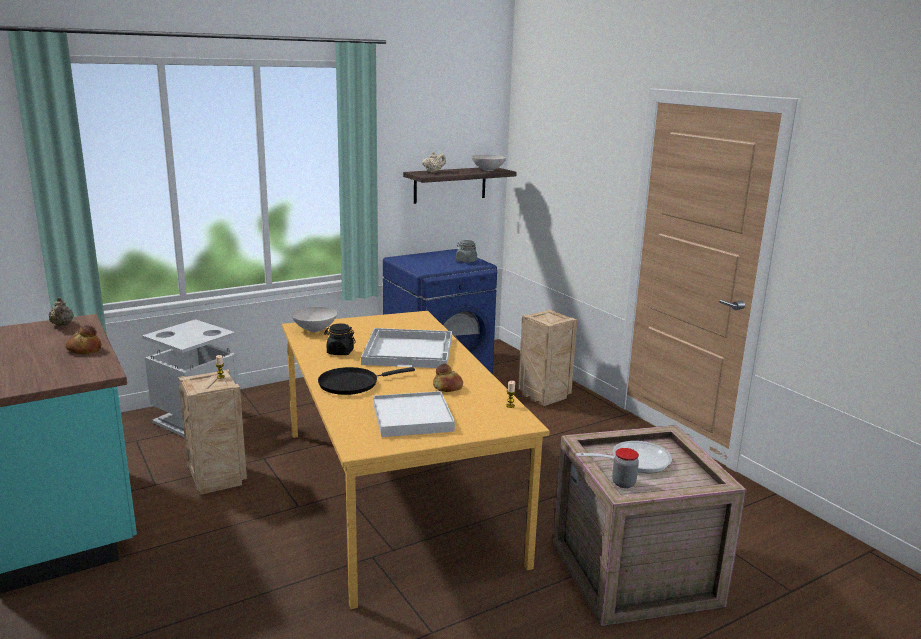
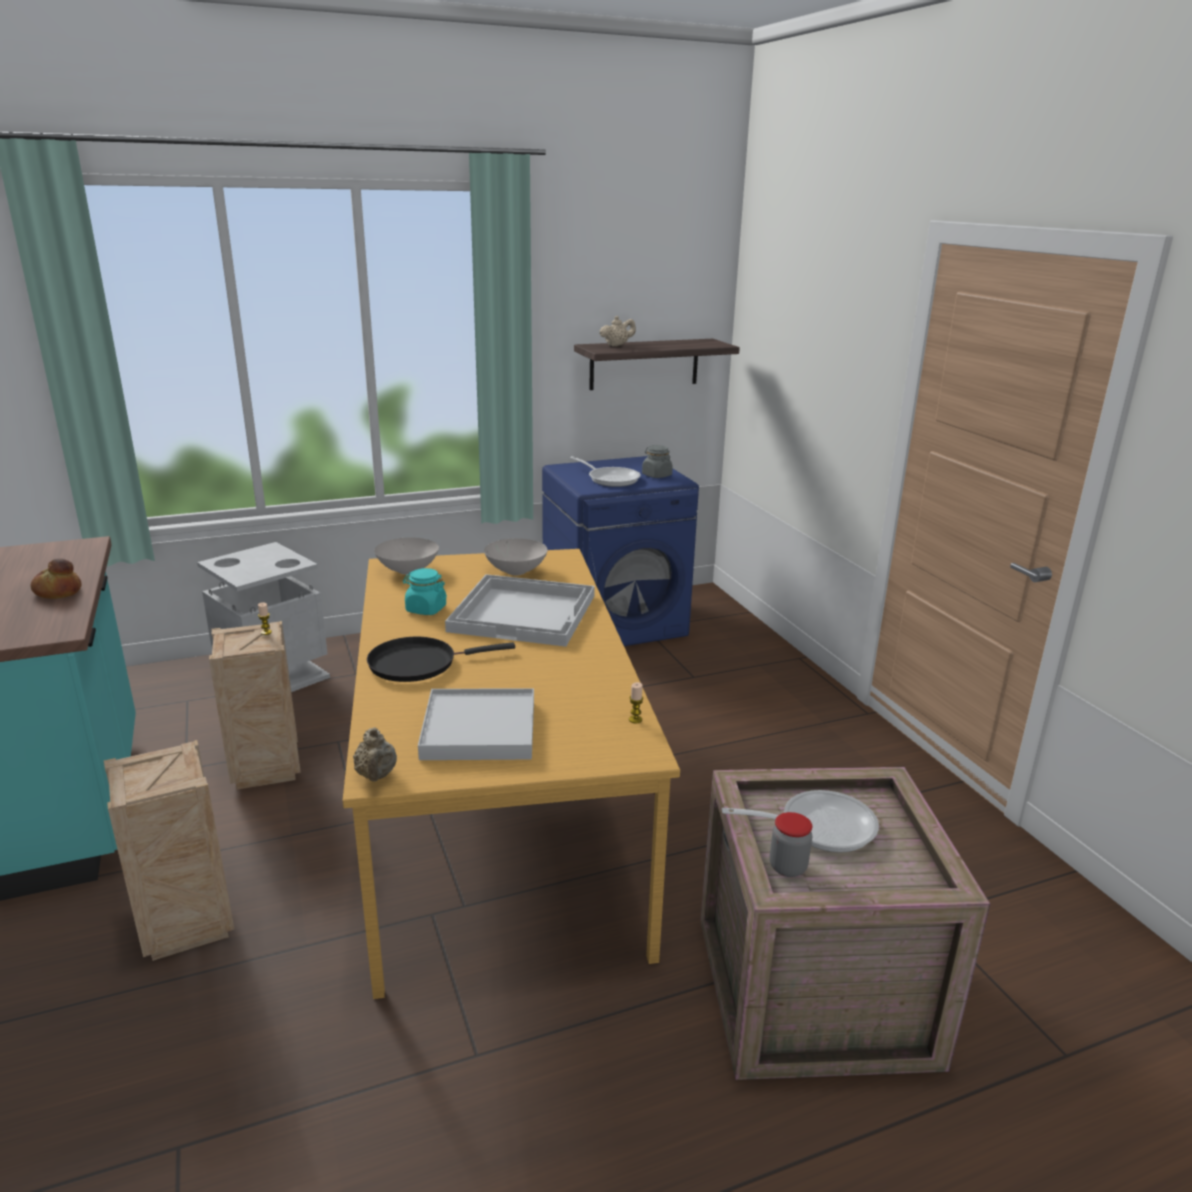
camera: 10 degrees right, 5 degrees up
(62, 325) = (55, 551): beige teapot -> beige teapot (376, 776)
(340, 352) = (425, 609): black jar -> turquoise jar
(435, 264) = (610, 479): none -> frying pan
(447, 387) = (553, 680): bread -> none
(488, 170) = (699, 343): white bowl -> white bowl (516, 571)
(545, 397) = (754, 676): crate -> crate (189, 927)

